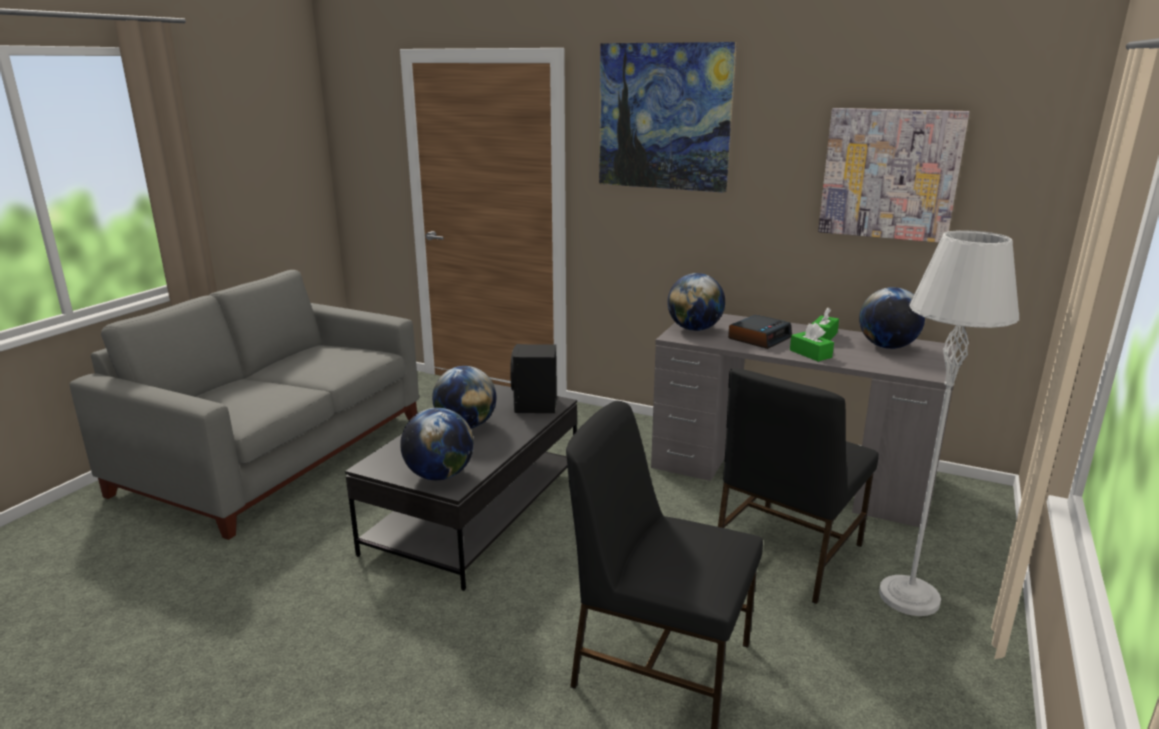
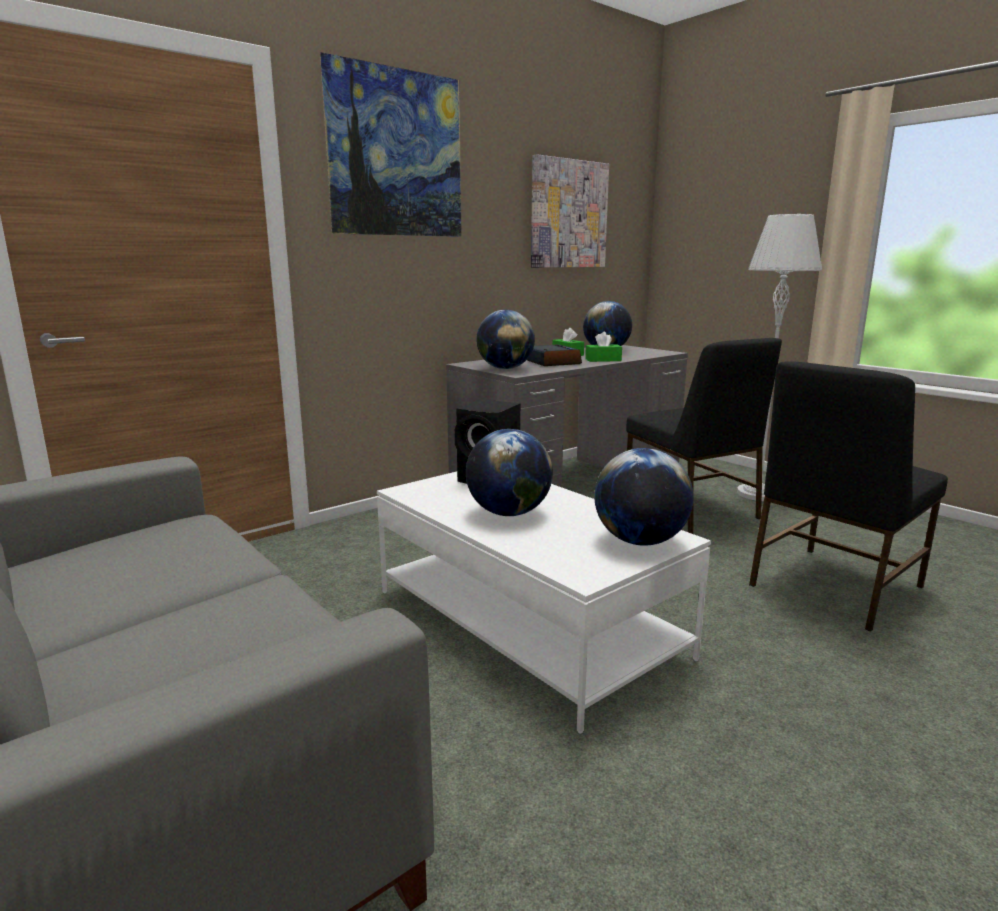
camera: 65 degrees left, 5 degrees down
(476, 511) = (525, 623): black coffee table -> white coffee table

